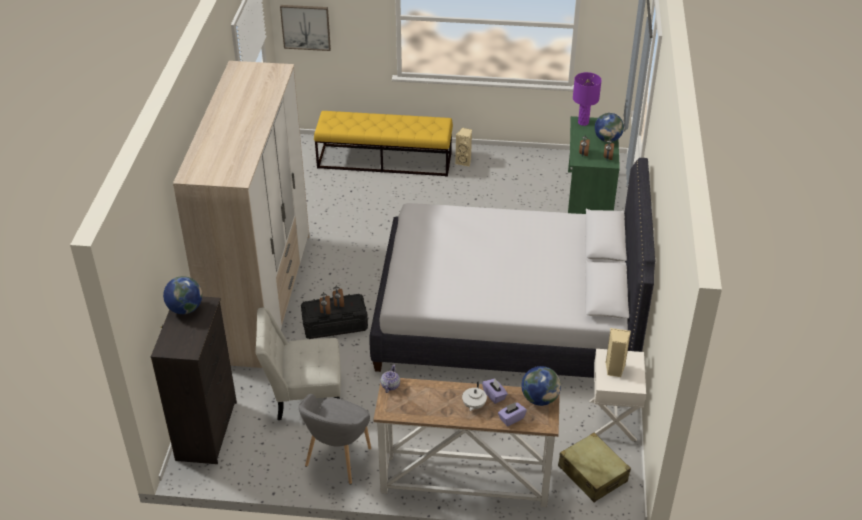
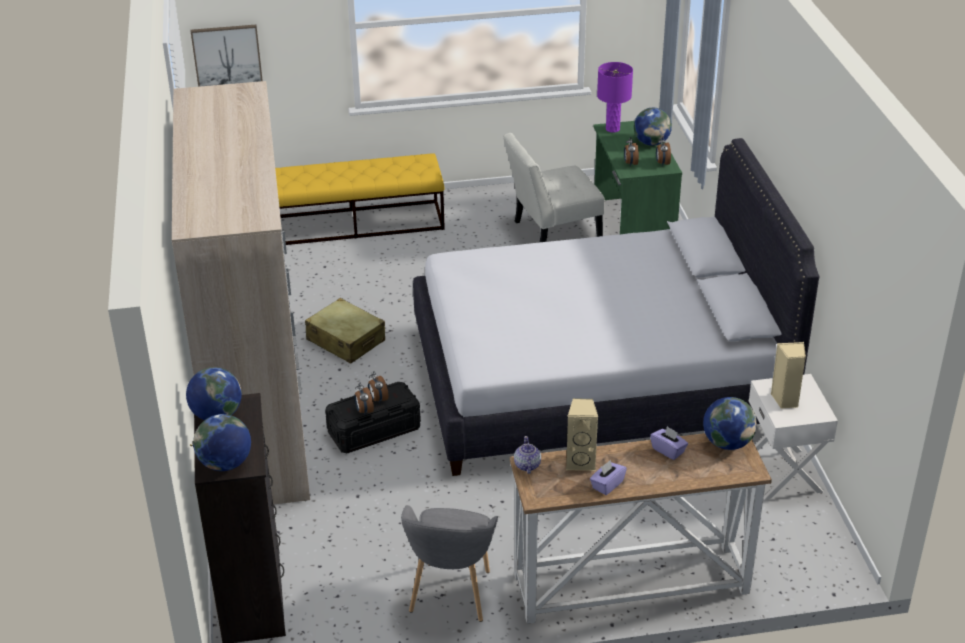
camera: 15 degrees left, 5 degrees down
(175, 346) = (225, 464): none -> globe
(304, 395) = (369, 524): white chair -> white chair (552, 232)
(464, 161) = (458, 209): beige speaker -> beige speaker (581, 462)
(473, 405) = (647, 467): white teapot -> none
(511, 418) = (703, 473): purple tissue box -> purple tissue box (607, 485)
(592, 474) = (787, 542): beige suitcase -> beige suitcase (346, 340)

